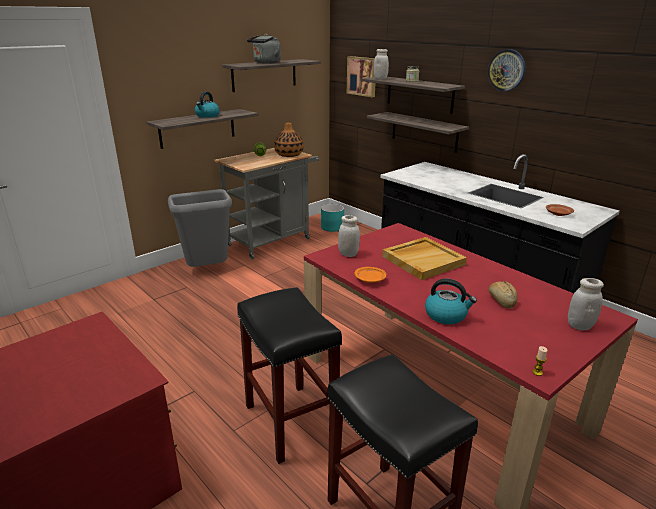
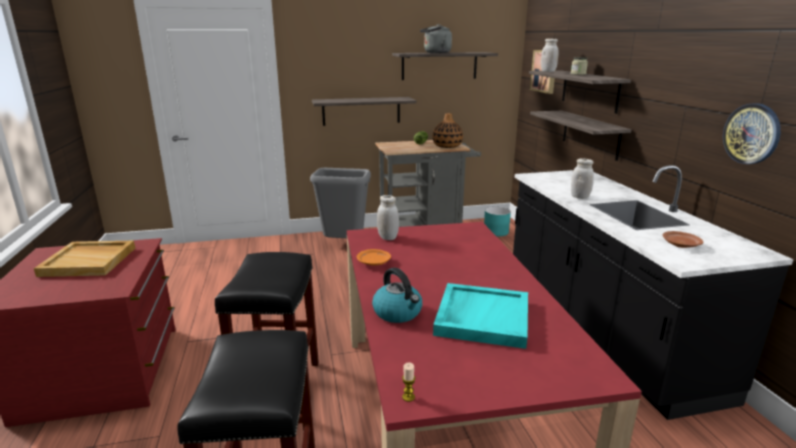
camera: 30 degrees right, 5 degrees down
(207, 116) = (367, 99): kettle -> none
(423, 260) = (454, 259): beige tray -> beige tray (89, 261)
(501, 300) = (481, 317): bread -> turquoise tray
(506, 70) = (673, 59): wall clock -> wall clock (751, 134)
(579, 326) = (540, 371): white jar -> white jar (580, 197)

